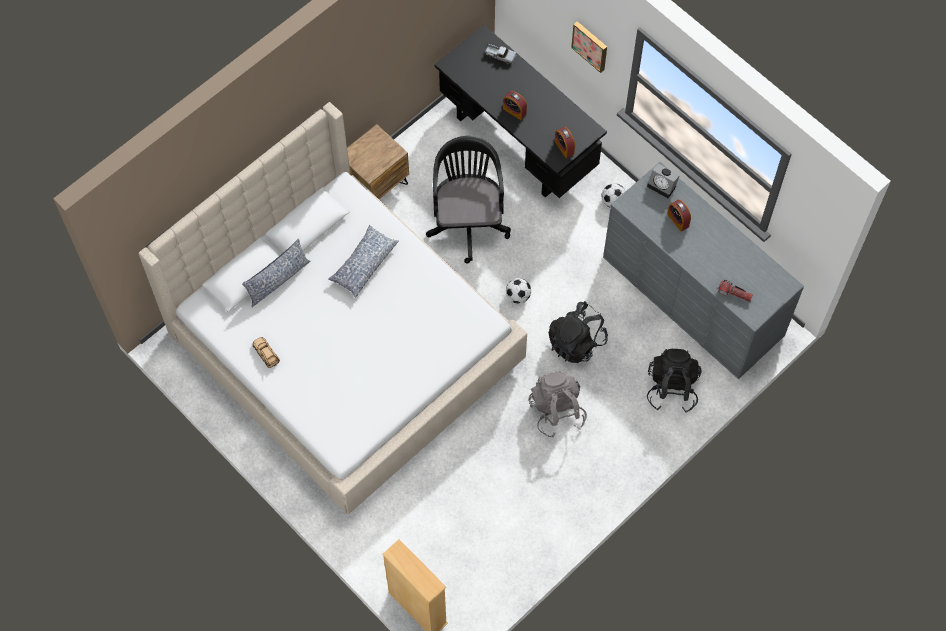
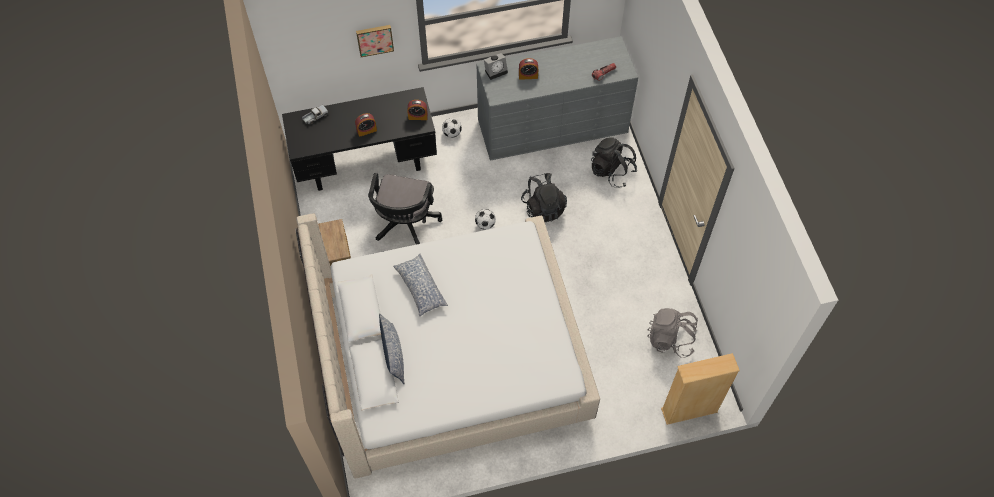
camera: 60 degrees left, 5 degrees down
(266, 353) = (451, 393): beige toy car -> none
(468, 221) = (405, 225): black office chair -> black office chair turned 105 degrees counterclockwise
(556, 411) = (588, 246): grey backpack -> grey backpack (670, 339)

